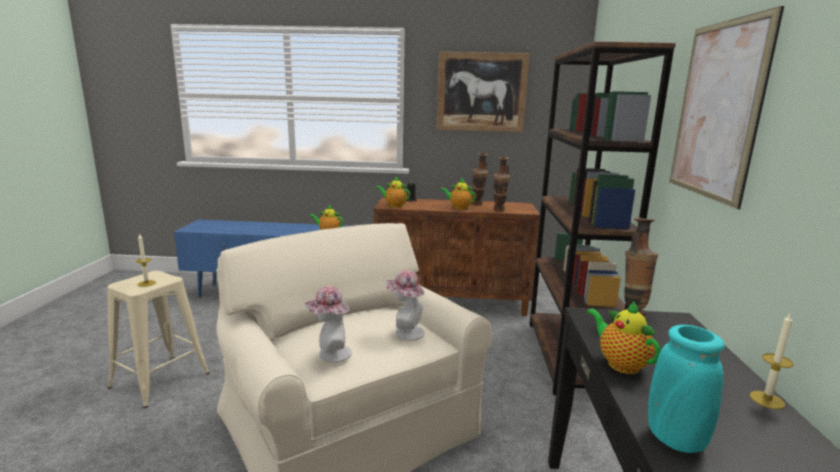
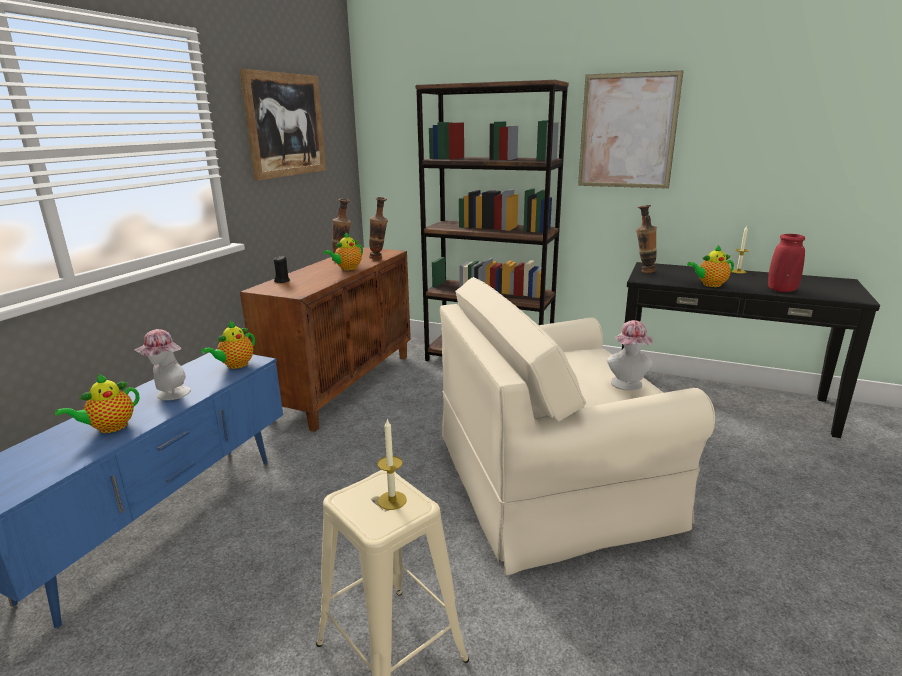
camera: 70 degrees left, 5 degrees up
(394, 205) = (300, 289): teapot -> teapot (109, 428)
(405, 332) = (587, 354): hat -> hat (169, 395)
(675, 439) = (781, 290): turquoise vase -> red vase

